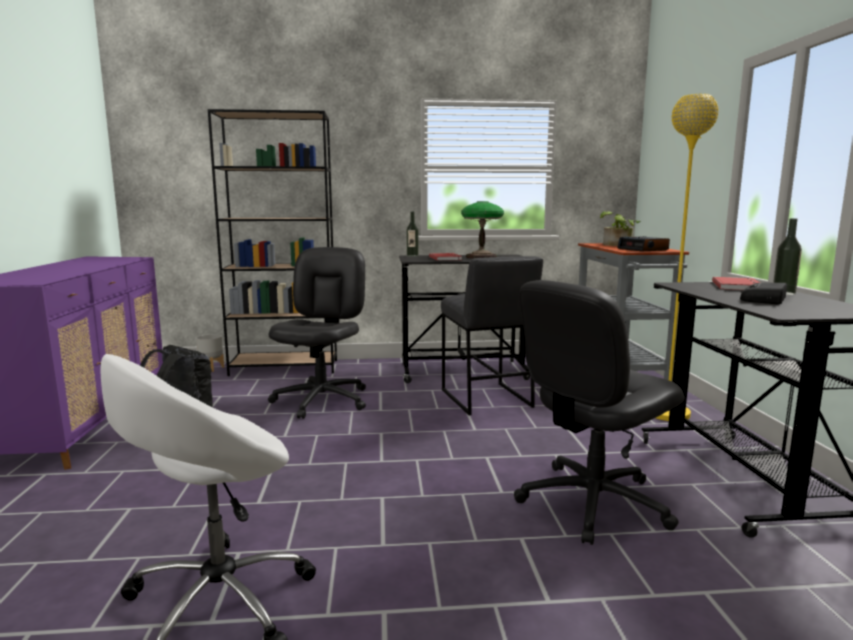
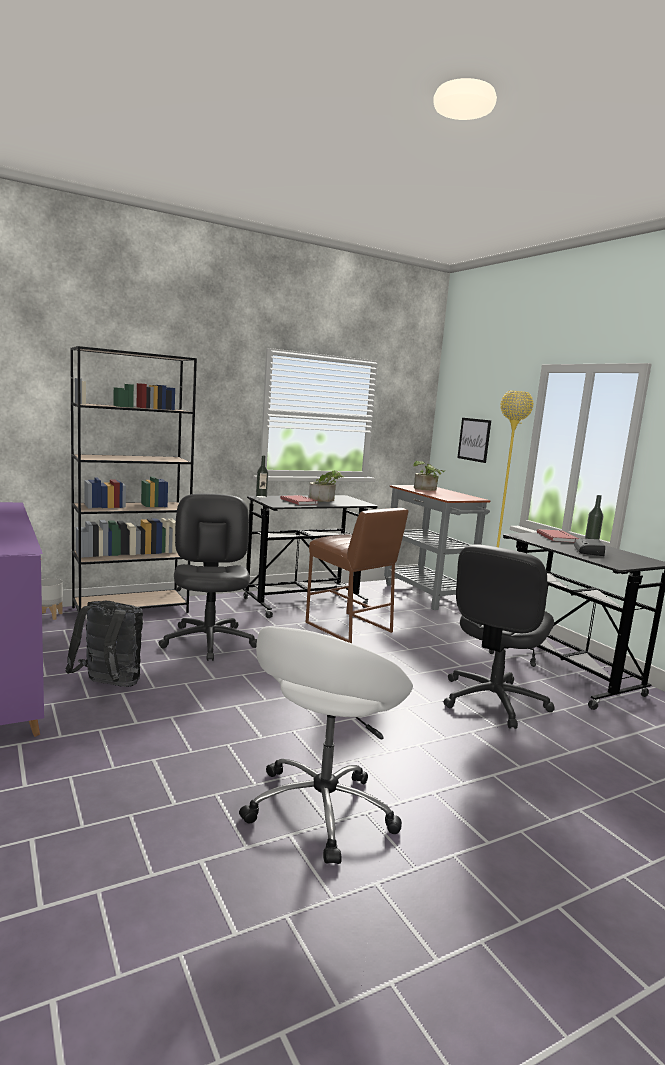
camera: 25 degrees left, 0 degrees up
(482, 257) = (325, 499): table lamp -> potted plant
(486, 399) = (349, 628): grey stool -> brown stool
(643, 249) = (455, 496): alarm clock -> none
(675, 179) = (474, 439): none -> picture

